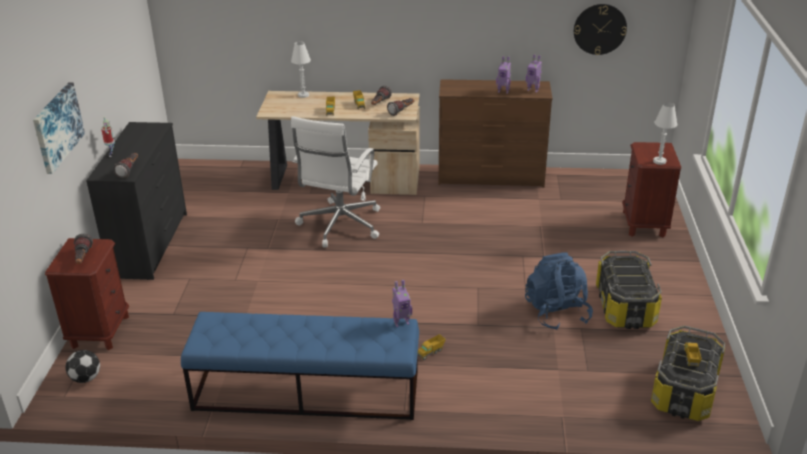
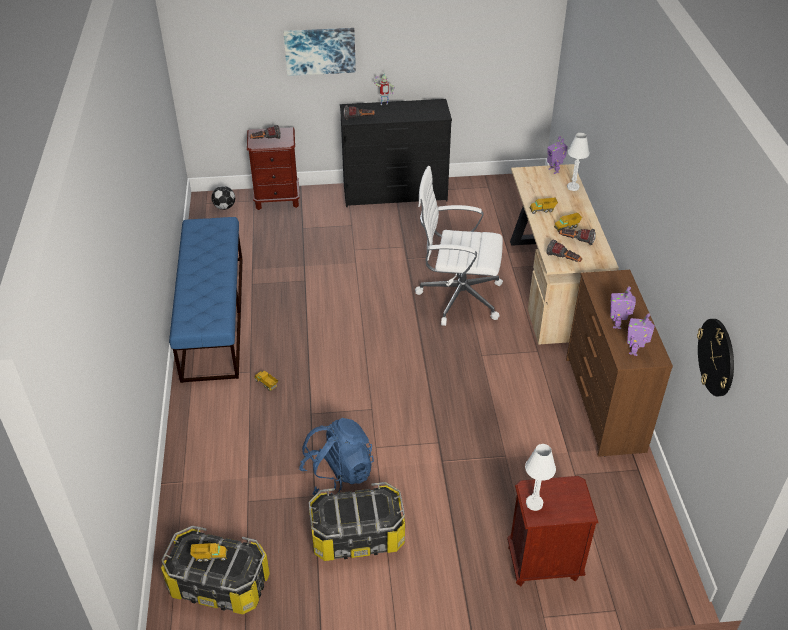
camera: 80 degrees right, 10 degrees up
(401, 322) = (222, 324): toy robot -> toy robot (554, 170)

